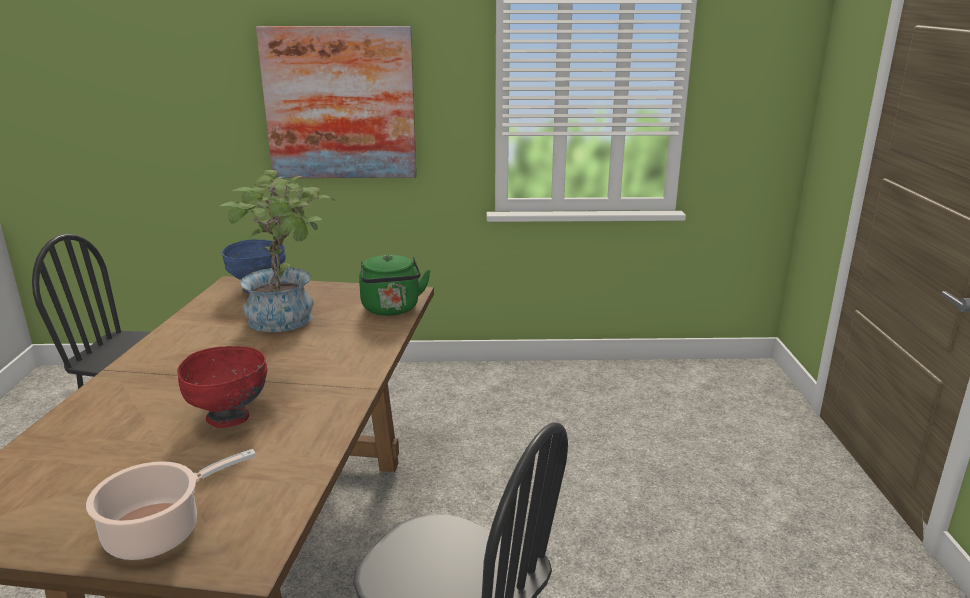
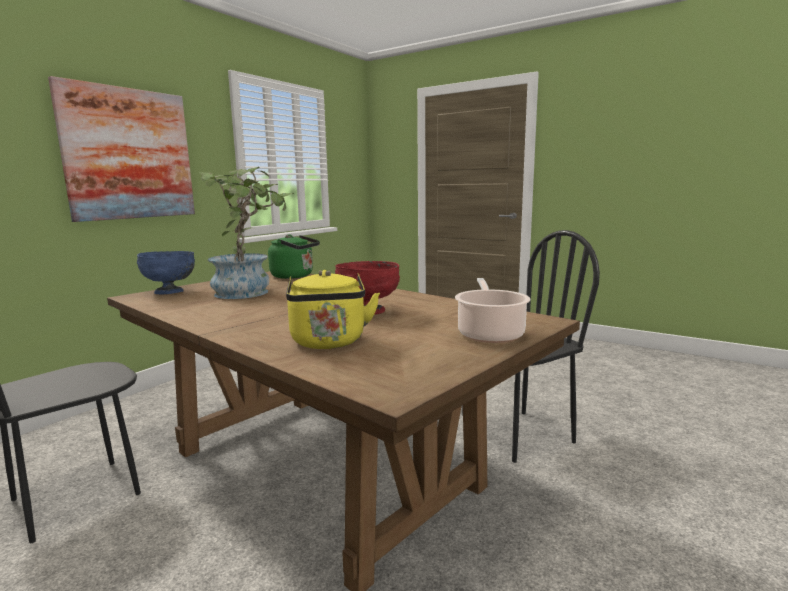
camera: 55 degrees left, 10 degrees down
(90, 441) = (329, 343): none -> yellow kettle

